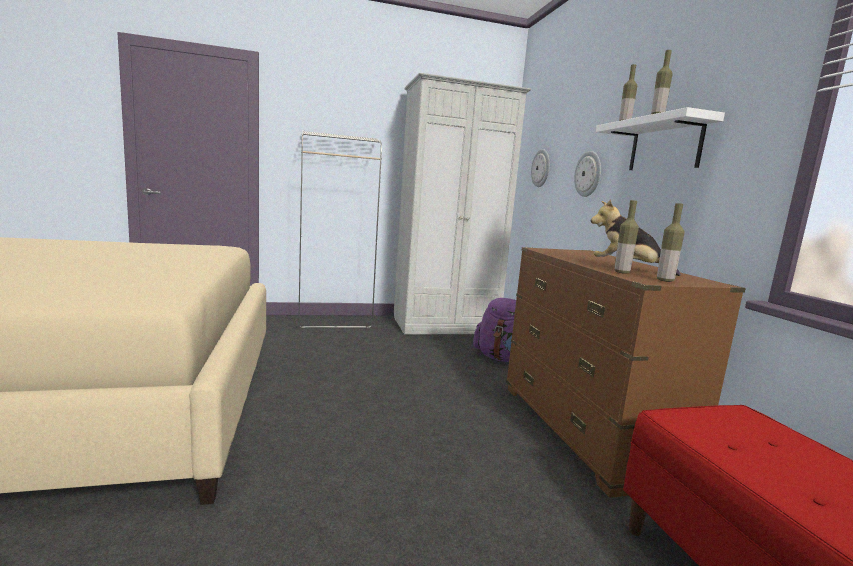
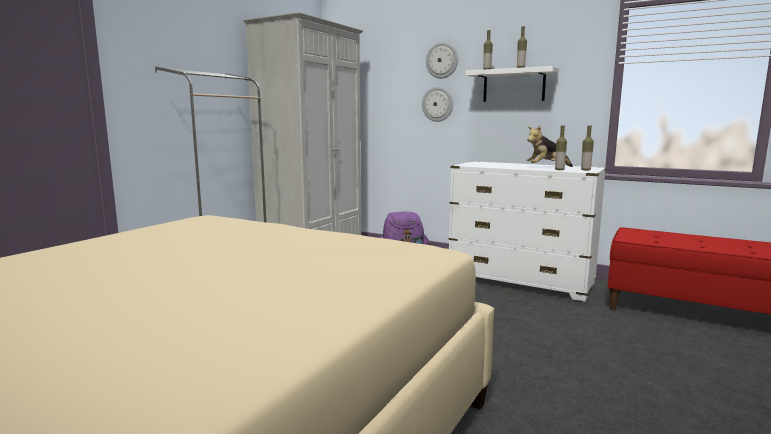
camera: 45 degrees left, 0 degrees up
(541, 168) = (372, 99): wall clock -> wall clock (442, 60)
(585, 432) = (520, 281): brown dresser -> white dresser

